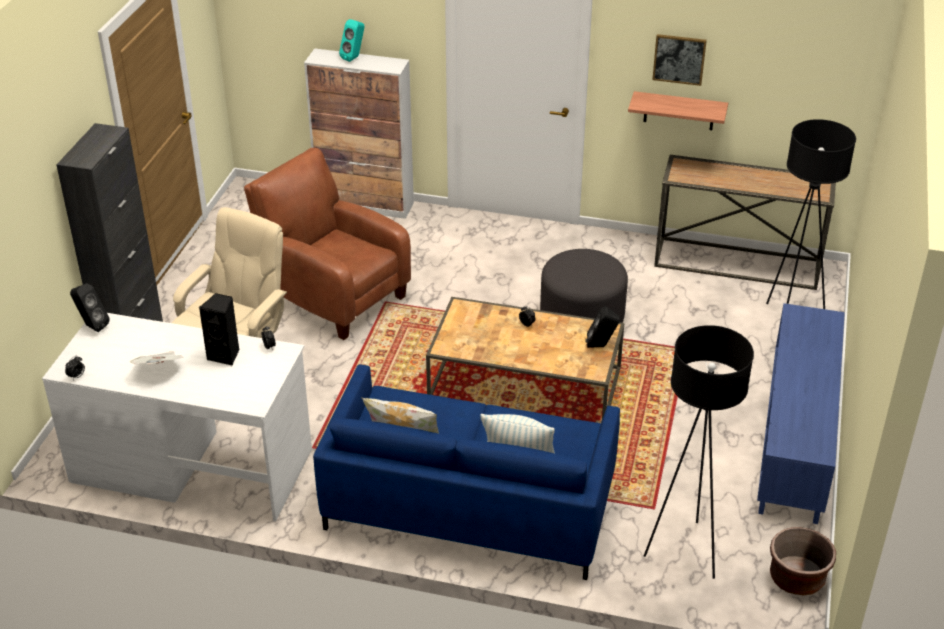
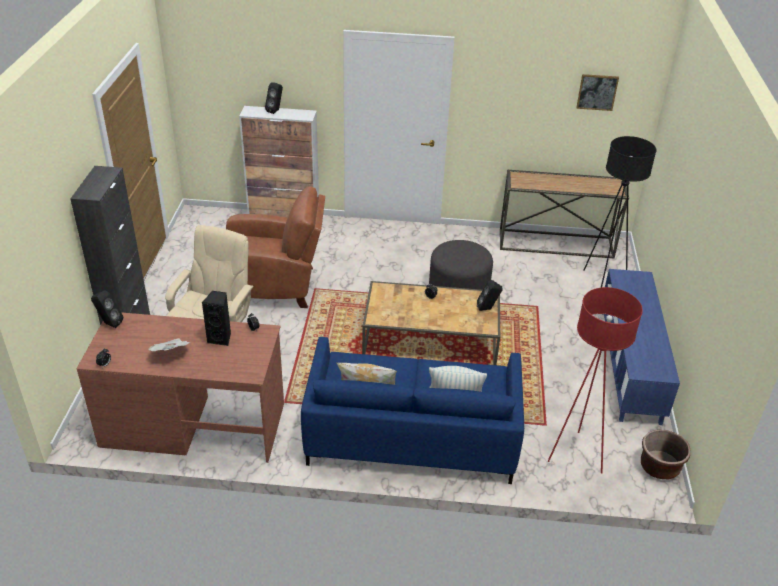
camera: 10 degrees left, 0 degrees up
(192, 464) = (193, 424): white desk -> brown desk
(332, 295) = (274, 286): brown armchair -> brown armchair turned 150 degrees clockwise
(354, 58) = (275, 111): turquoise speaker -> black speaker
(679, 59) = (515, 100): picture -> picture (597, 92)
(679, 111) = (514, 138): shelf -> none
(685, 551) = (576, 455): black floor lamp -> red floor lamp

